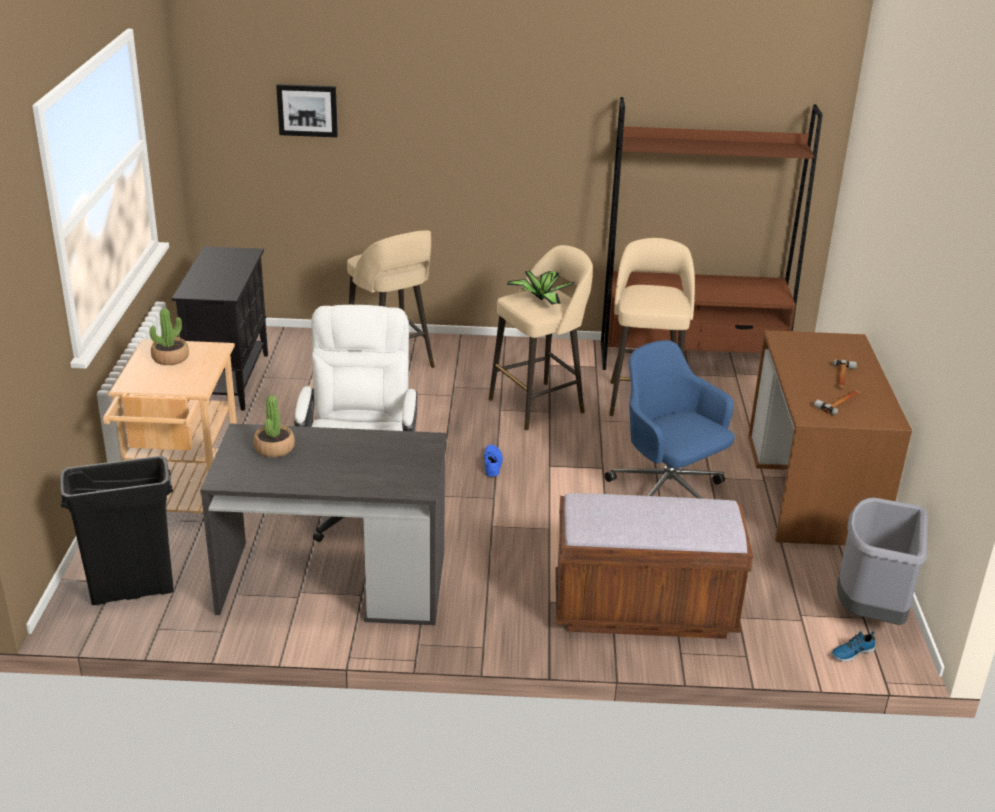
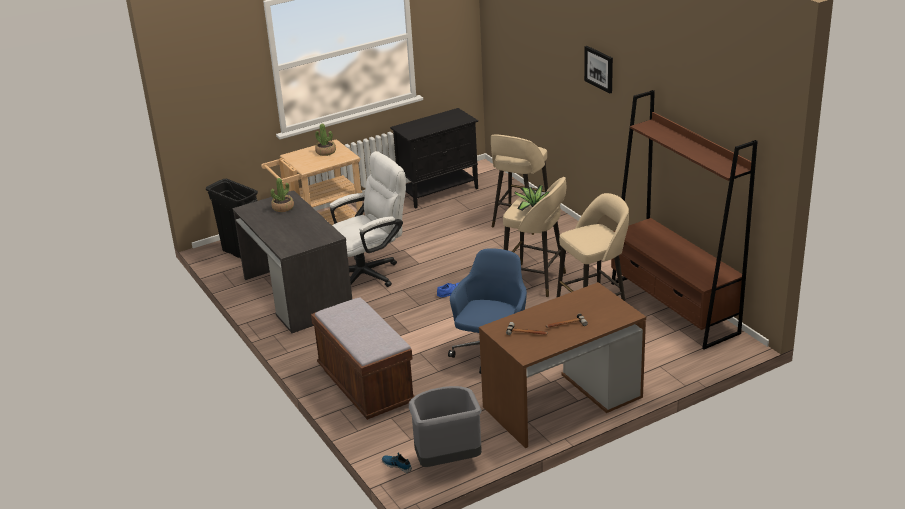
camera: 60 degrees right, 0 degrees up
(307, 110) = (524, 42): picture -> picture (599, 69)

